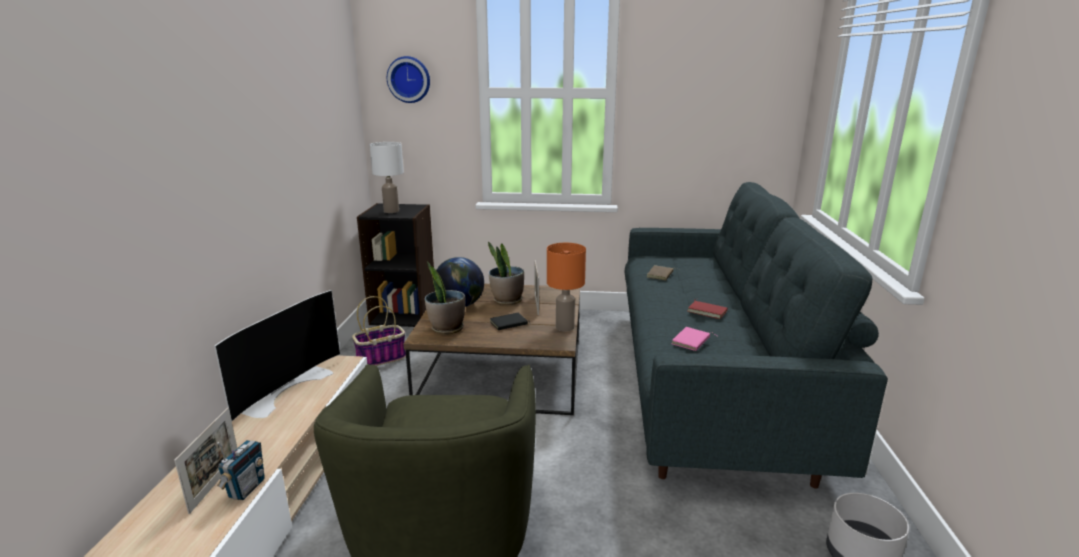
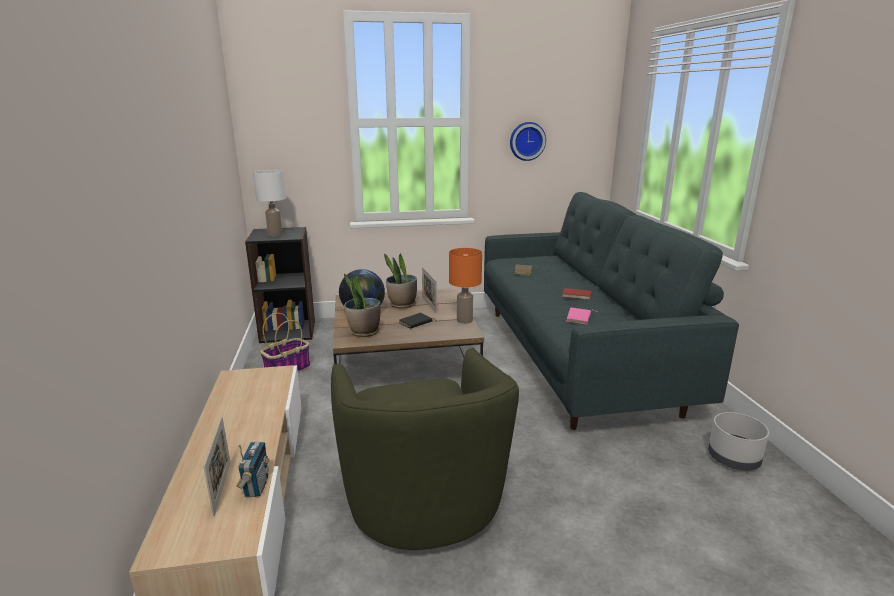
camera: 15 degrees left, 0 degrees up
(285, 388) = (236, 401): television -> none
(409, 79) = (283, 111): wall clock -> wall clock (526, 141)

